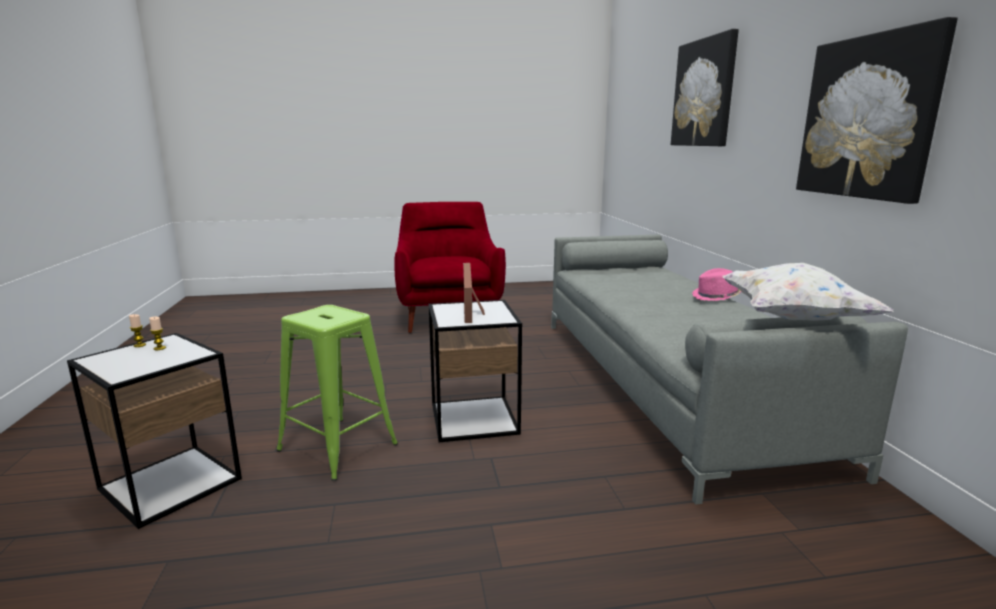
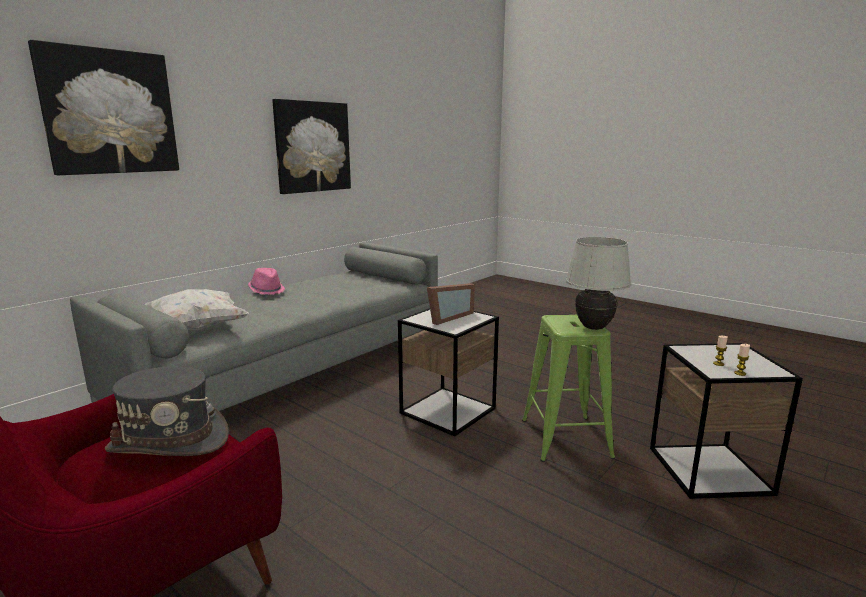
camera: 130 degrees left, 0 degrees up
(301, 316) = (593, 327): none -> white table lamp
(450, 261) = (170, 442): none -> grey hat
(792, 318) = (378, 251): white pillow -> white pillow (194, 329)

